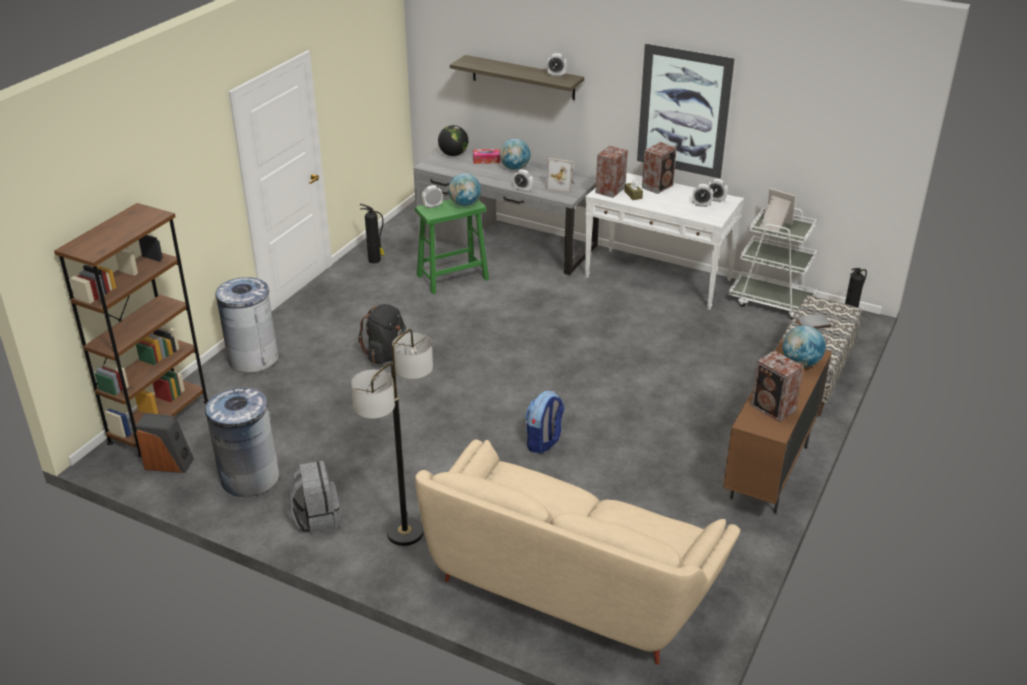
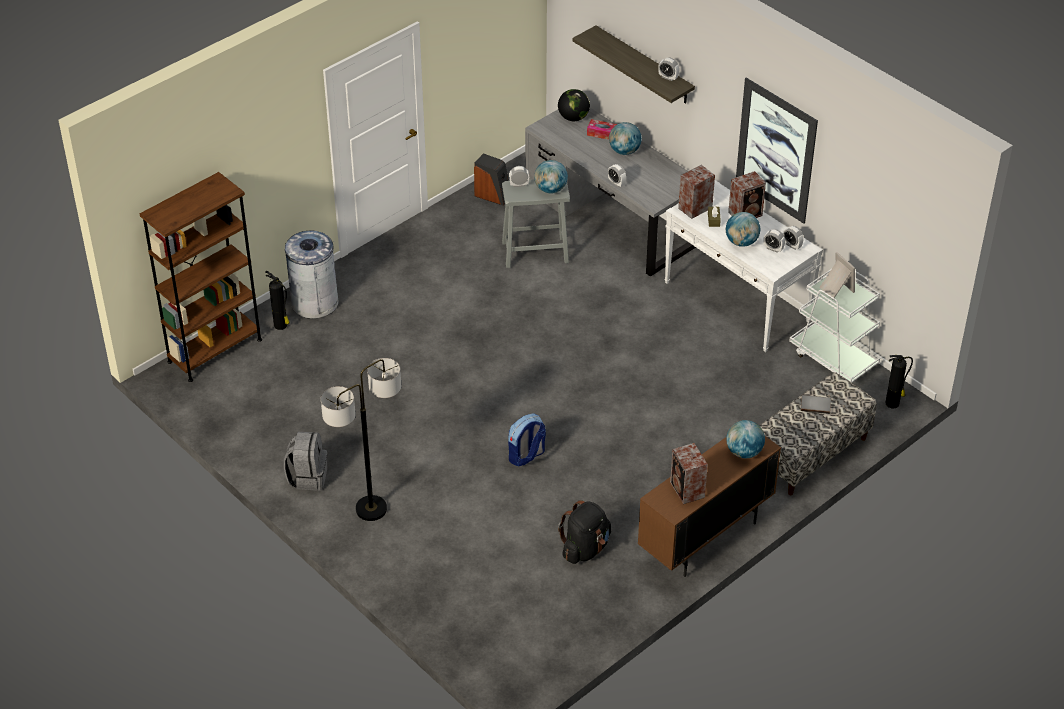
camera: 20 degrees right, 10 degrees up
(169, 463) = (210, 394): speaker -> speaker (493, 195)
(249, 478) = (268, 425): grey trash can -> none
(375, 260) = (471, 212): fire extinguisher -> fire extinguisher (281, 325)
(386, 354) = (433, 327): black backpack -> black backpack (585, 548)
(452, 277) = (534, 252): green stool -> grey stool
(561, 186) = (657, 186): picture frame -> none
(571, 579) = (482, 586): beige sofa -> none
(670, 205) = (741, 242): none -> globe

